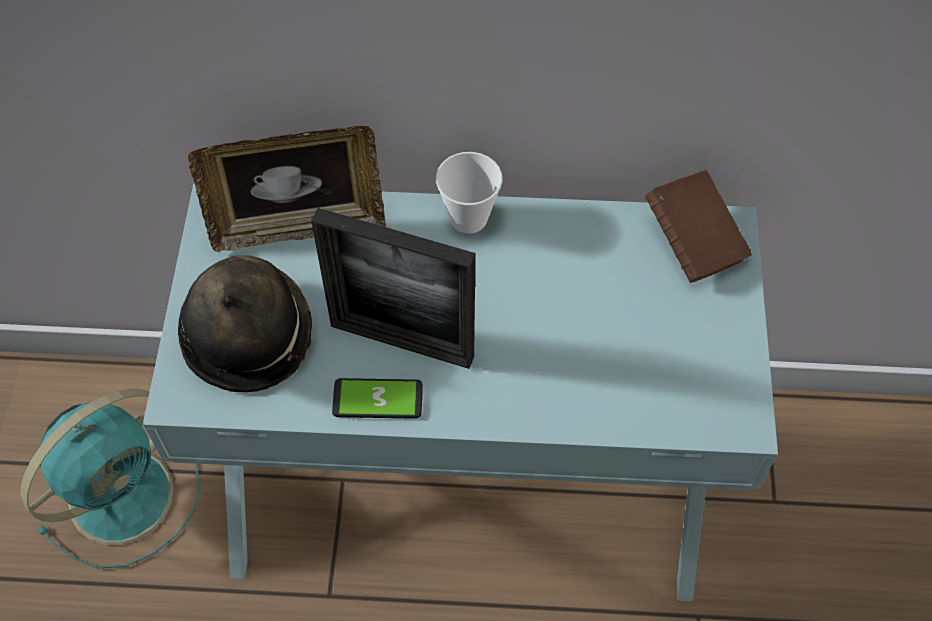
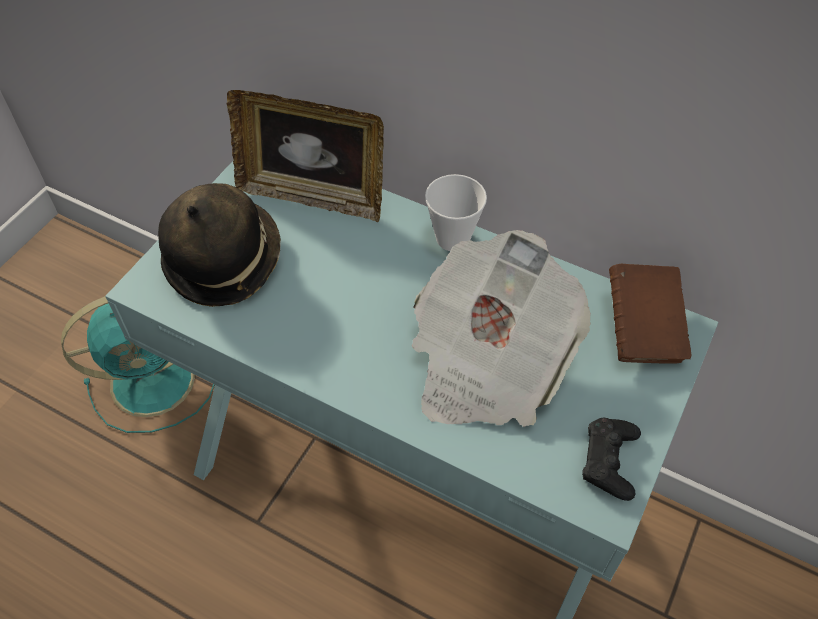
camera: 25 degrees right, 5 degrees down
(377, 399) = (293, 350): phone -> none
(402, 341) = (341, 313): picture frame -> none
(569, 331) = (487, 360): none -> newspaper
(724, 381) = (609, 461): none -> black game controller

